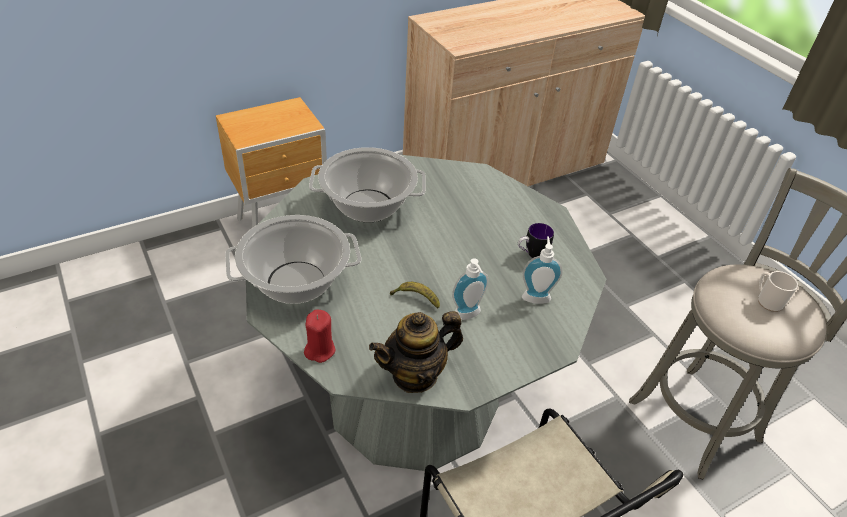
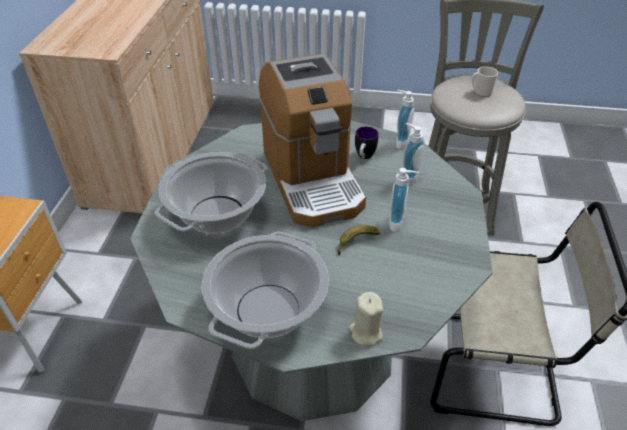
camera: 50 degrees left, 0 degrees up
(320, 350) = (365, 333): red candle -> beige candle
(415, 374) = (437, 284): teapot -> none
(465, 237) = (312, 179): none -> coffee machine
(583, 268) = (399, 142): none -> soap dispenser

